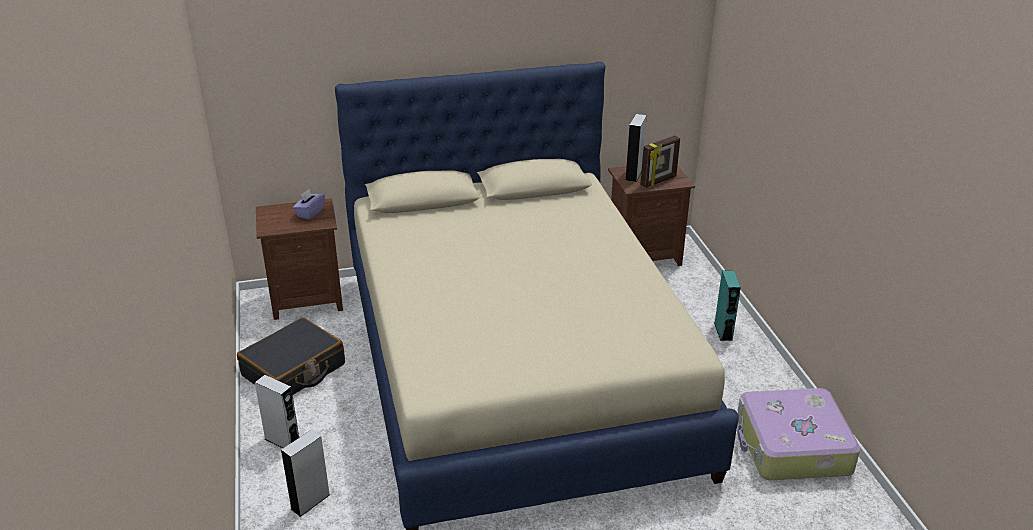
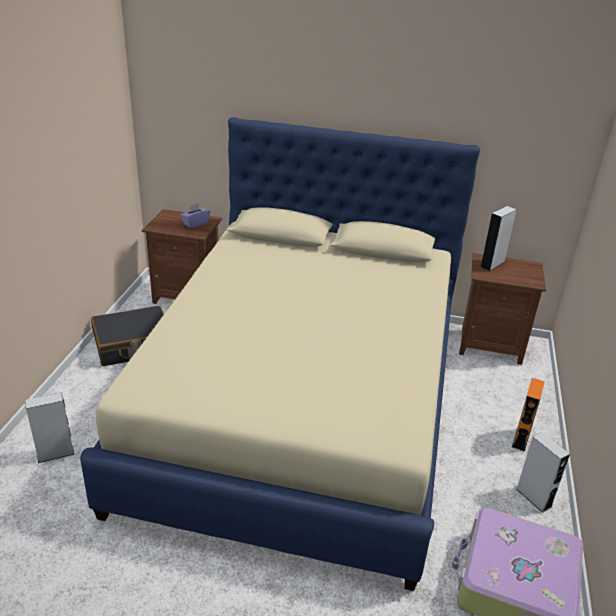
camera: 25 degrees right, 0 degrees up
(282, 441) = (78, 397): grey speaker -> grey speaker (533, 497)
(659, 181) = (512, 276): picture frame -> none
(723, 331) = (520, 439): turquoise speaker -> orange speaker

